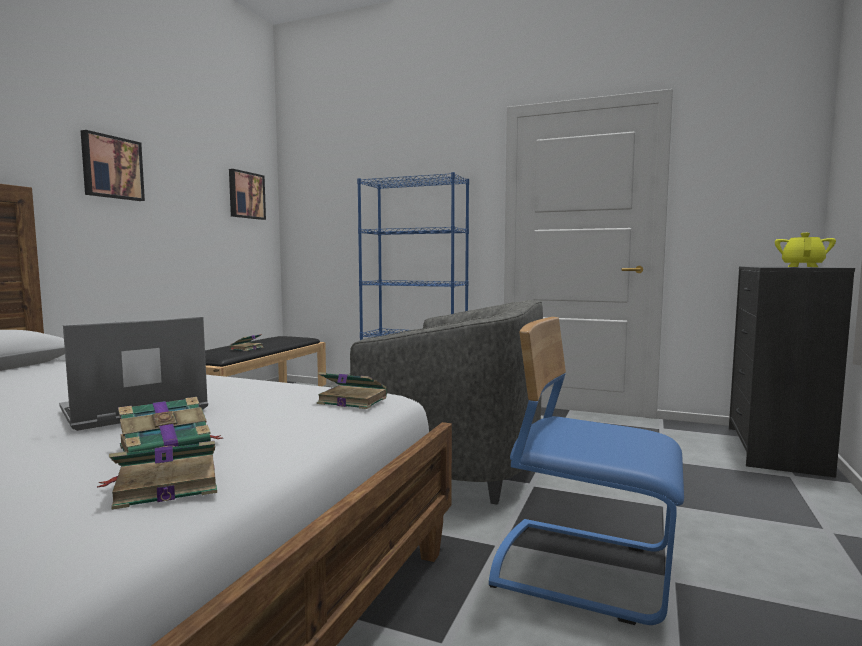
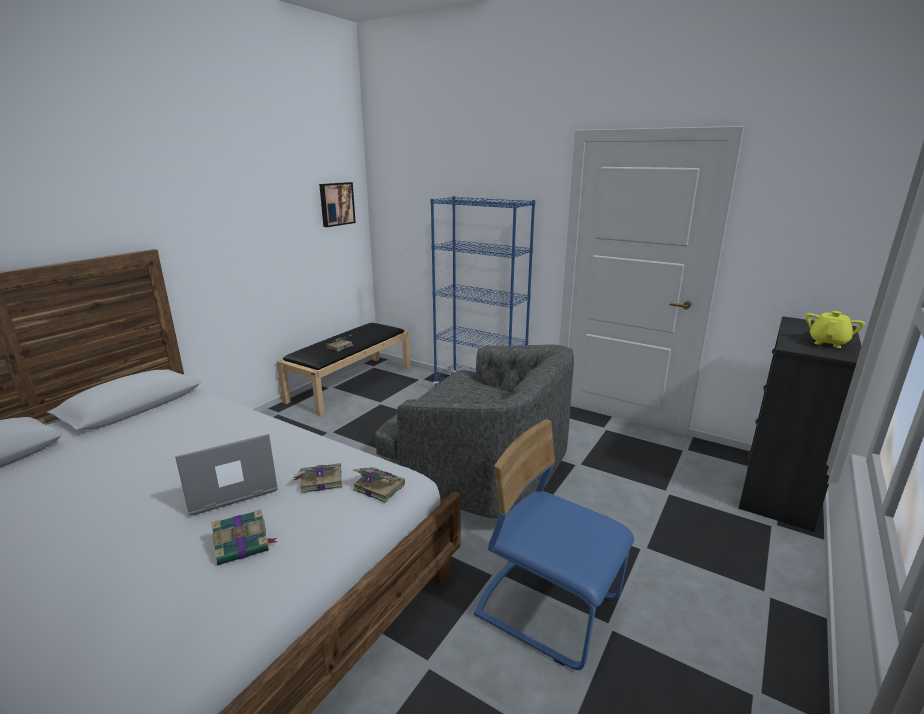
camera: 10 degrees right, 15 degrees up
(111, 167) = (217, 212): picture -> none
(164, 486) = (233, 599): book -> book (320, 481)

